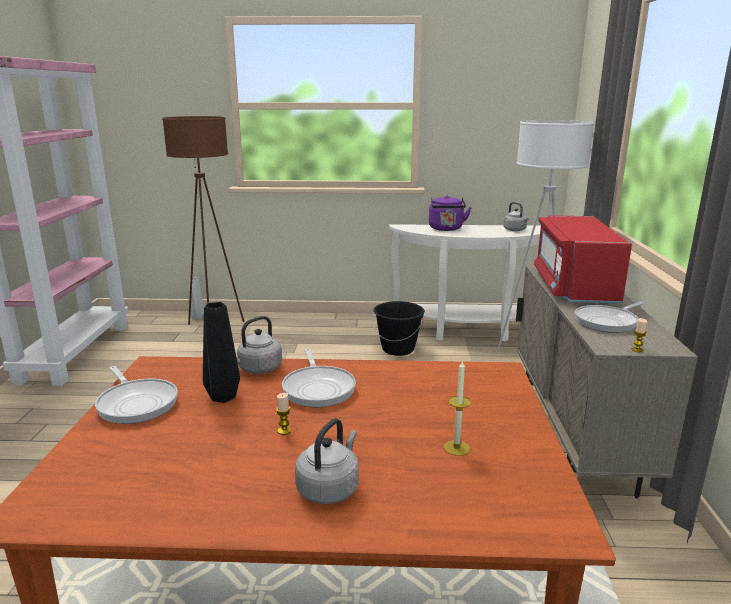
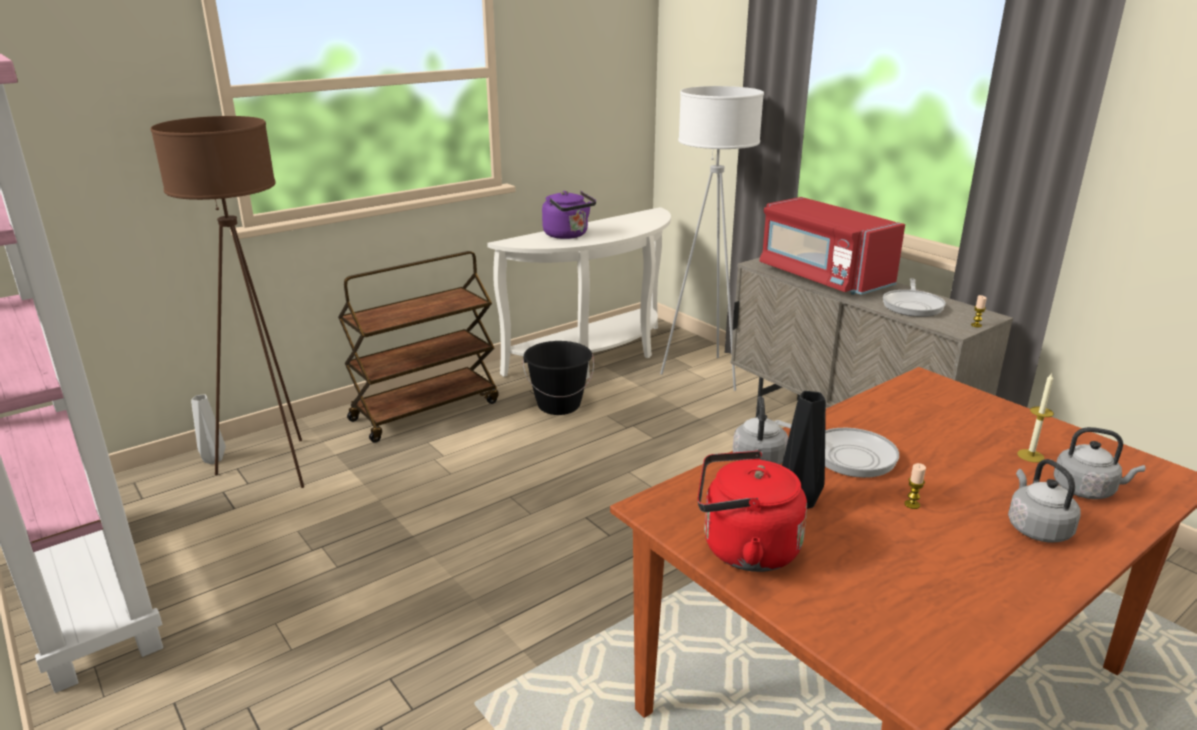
camera: 40 degrees left, 5 degrees up
(137, 403) = (743, 549): frying pan -> red kettle
(322, 327) = (425, 410): none -> brown cart
(515, 230) = (638, 221): grey kettle -> grey kettle (1086, 490)

